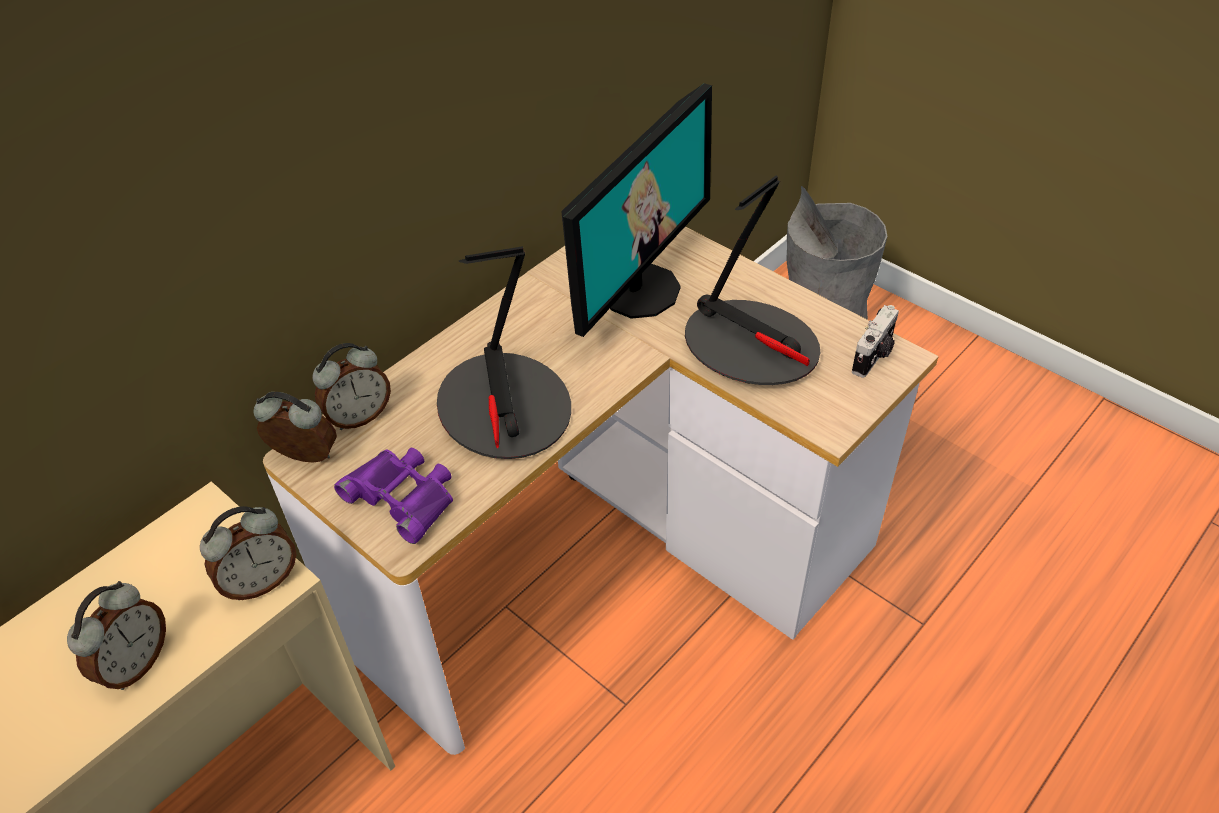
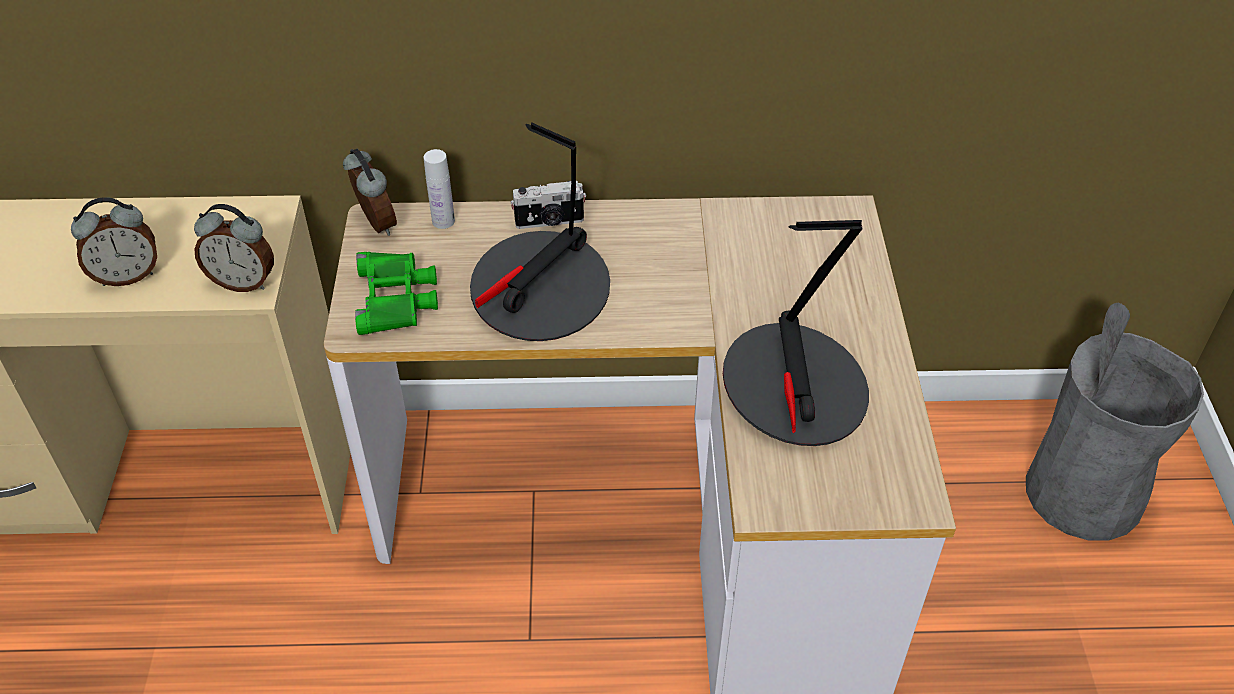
camera: 45 degrees right, 0 degrees up
(359, 416) = (443, 221): alarm clock -> white bottle
(403, 496) = (396, 298): purple binoculars -> green binoculars
(640, 290) = (768, 275): monitor -> none
(874, 356) = (892, 480): camera -> camera (549, 222)

